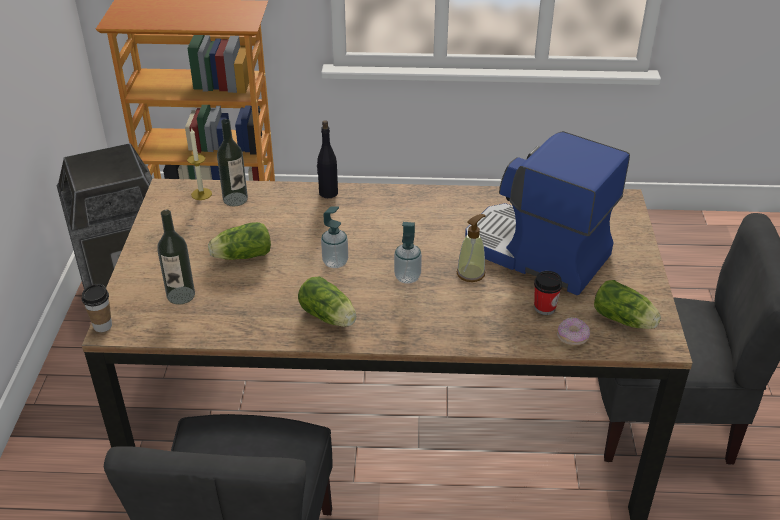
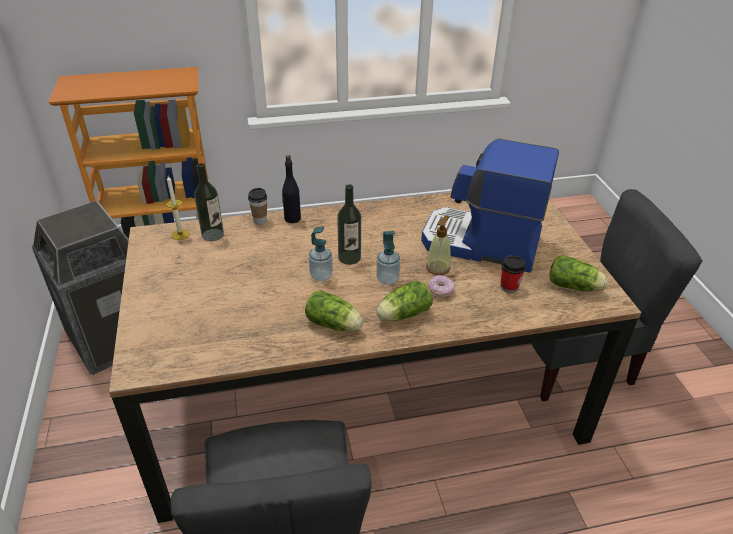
camera: 15 degrees left, 0 degrees up
(102, 326) = (125, 369): cup -> cup (260, 220)
(181, 295) = (192, 327): bottle -> bottle (349, 257)
(240, 256) = (235, 283): lettuce -> lettuce (402, 315)
(572, 338) = (542, 308): donut -> donut (440, 291)

